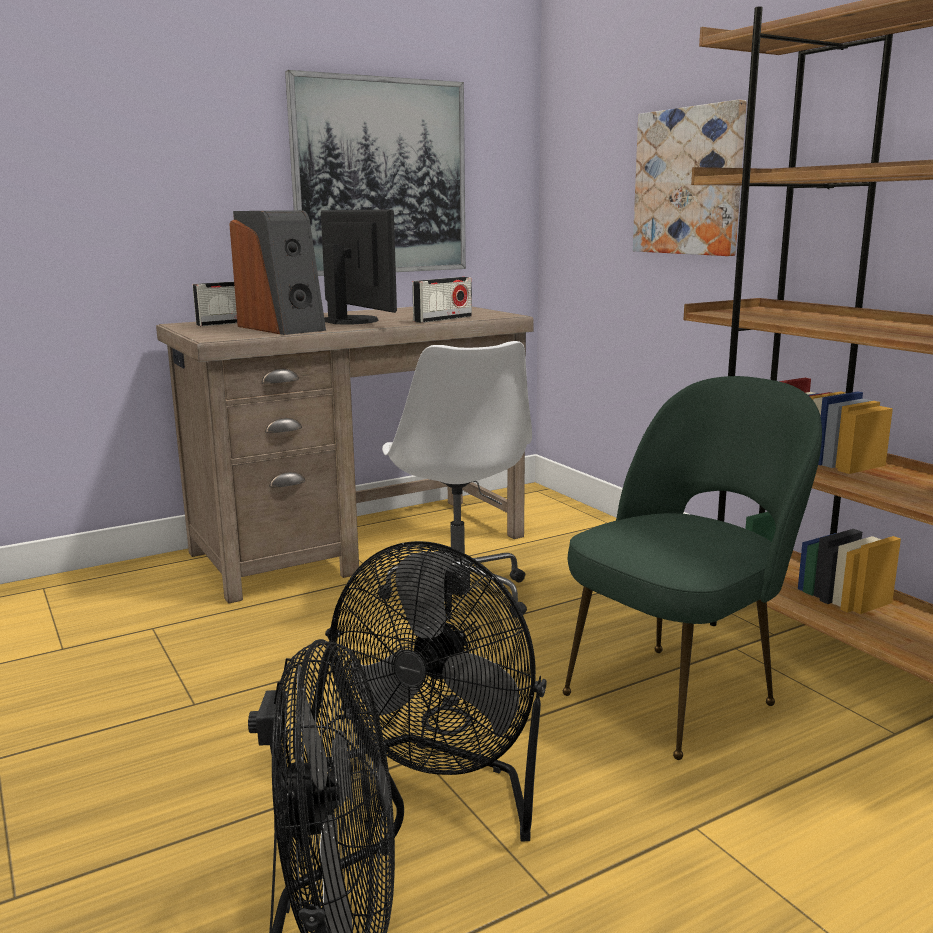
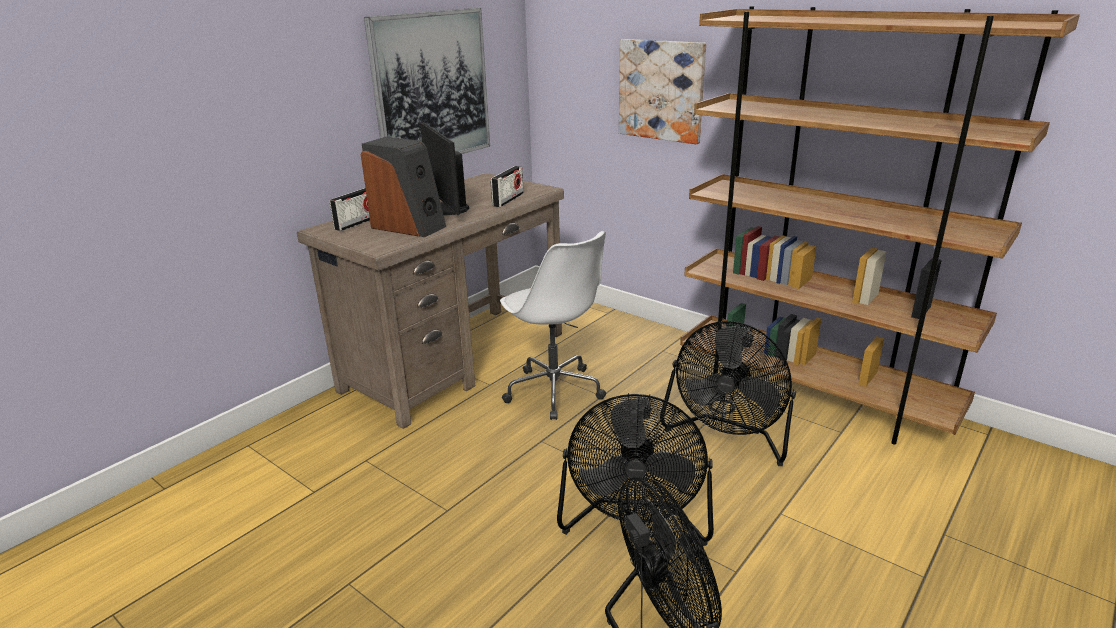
camera: 20 degrees left, 10 degrees up
(354, 321) = (447, 209): monitor -> monitor turned 150 degrees counterclockwise
(679, 694) = (725, 433): green chair -> black fan

